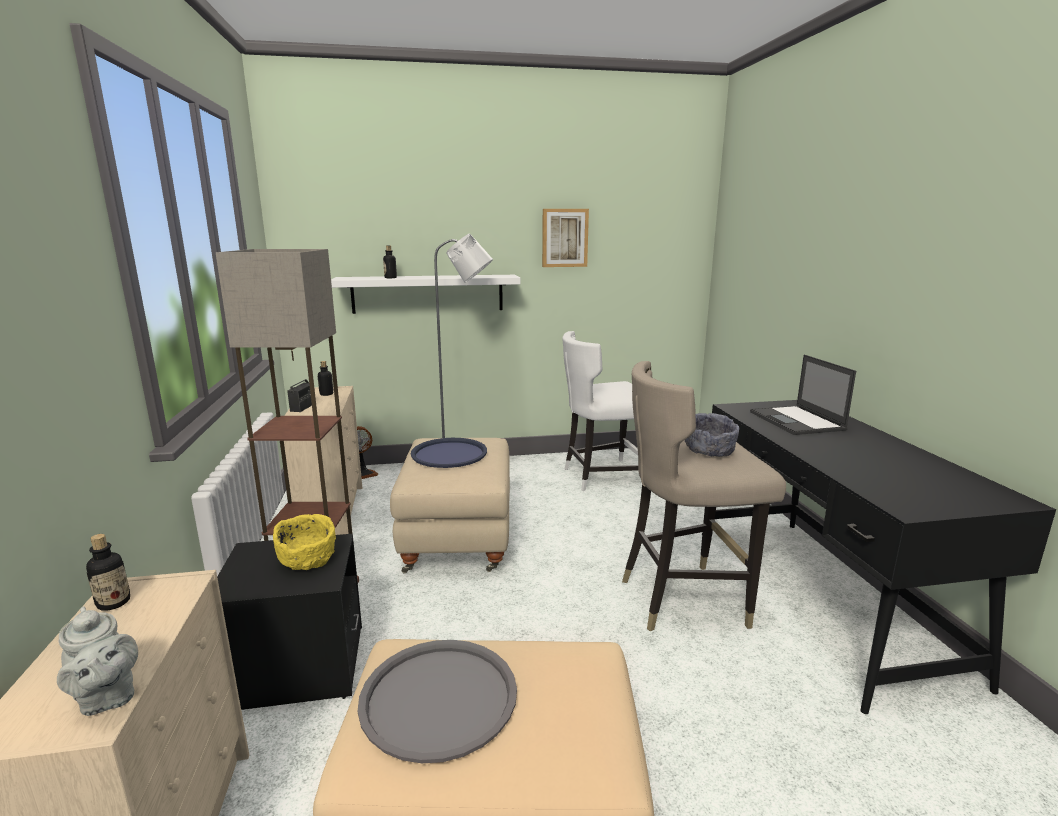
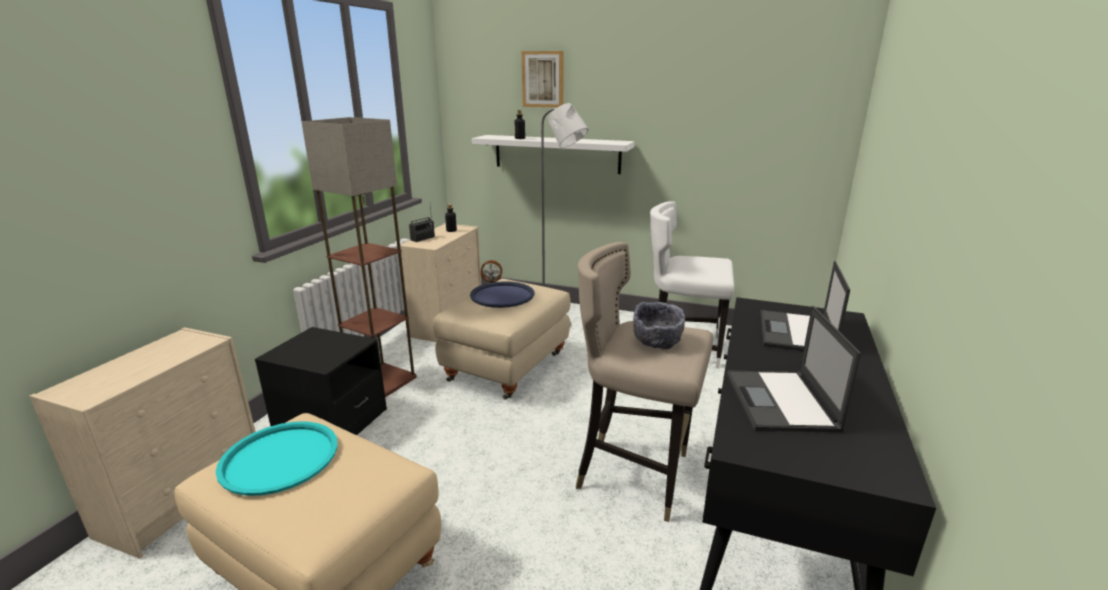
camera: 30 degrees right, 5 degrees up
(106, 698) = (108, 389): grey teapot -> none
(113, 603) = (171, 341): bottle -> none
(308, 559) = (333, 349): yellow bowl -> none
(439, 698) = (280, 458): grey tray -> turquoise tray
(564, 238) = (686, 107): picture -> picture (543, 79)
(873, 470) = (781, 402): none -> laptop

